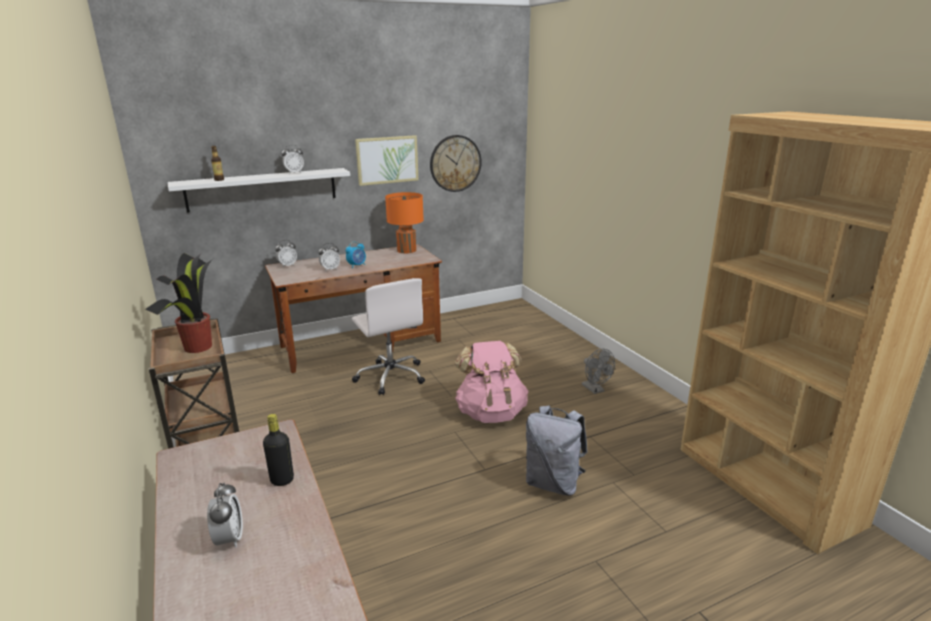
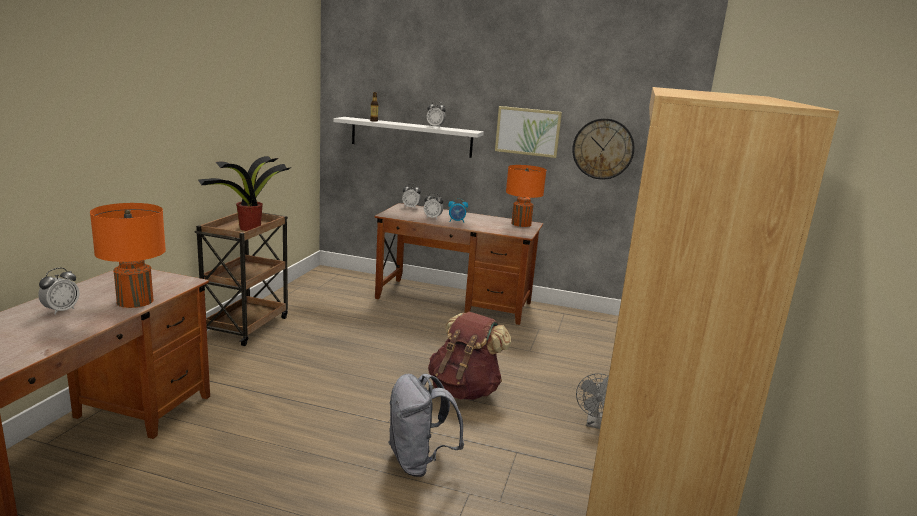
camera: 40 degrees right, 5 degrees down
(282, 480) = (135, 301): black bottle -> orange table lamp
(390, 376) = (436, 330): white office chair -> none
(491, 413) = (465, 390): pink backpack -> brown backpack

